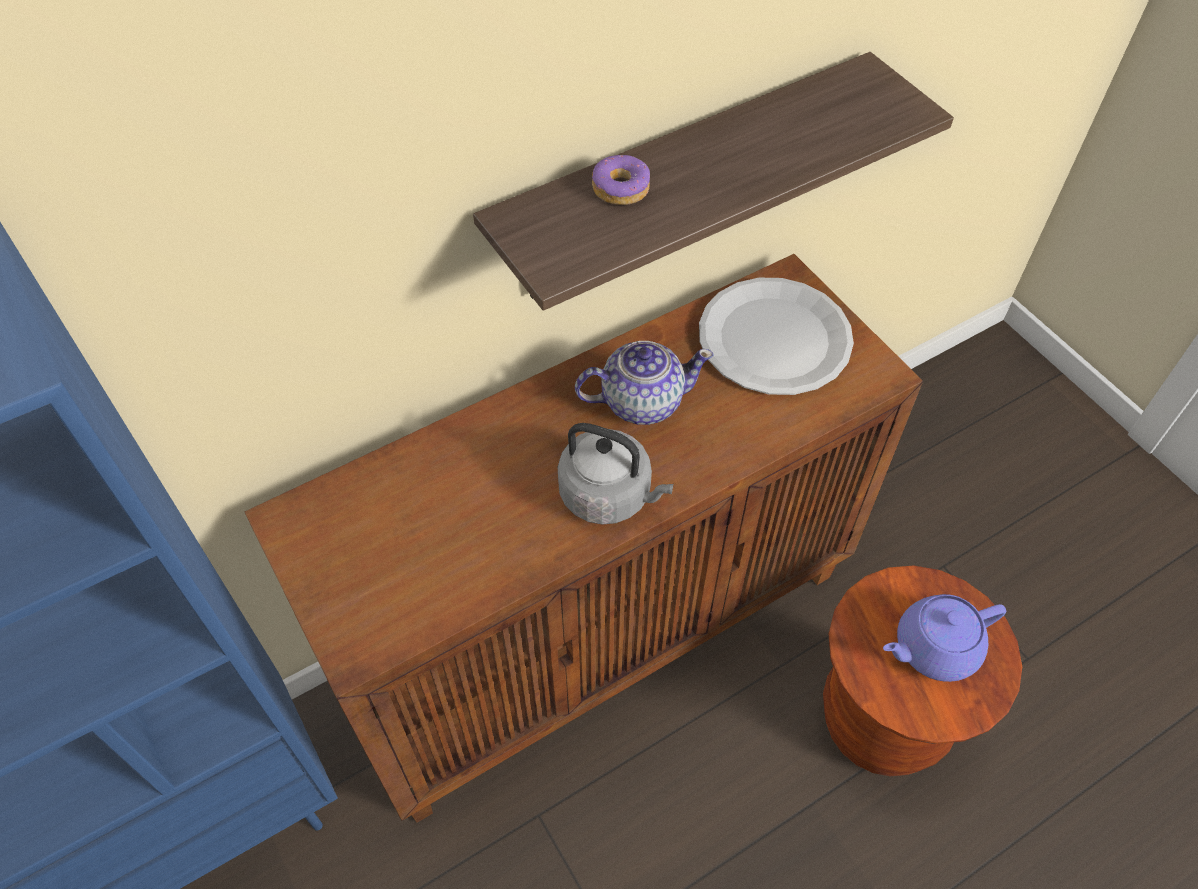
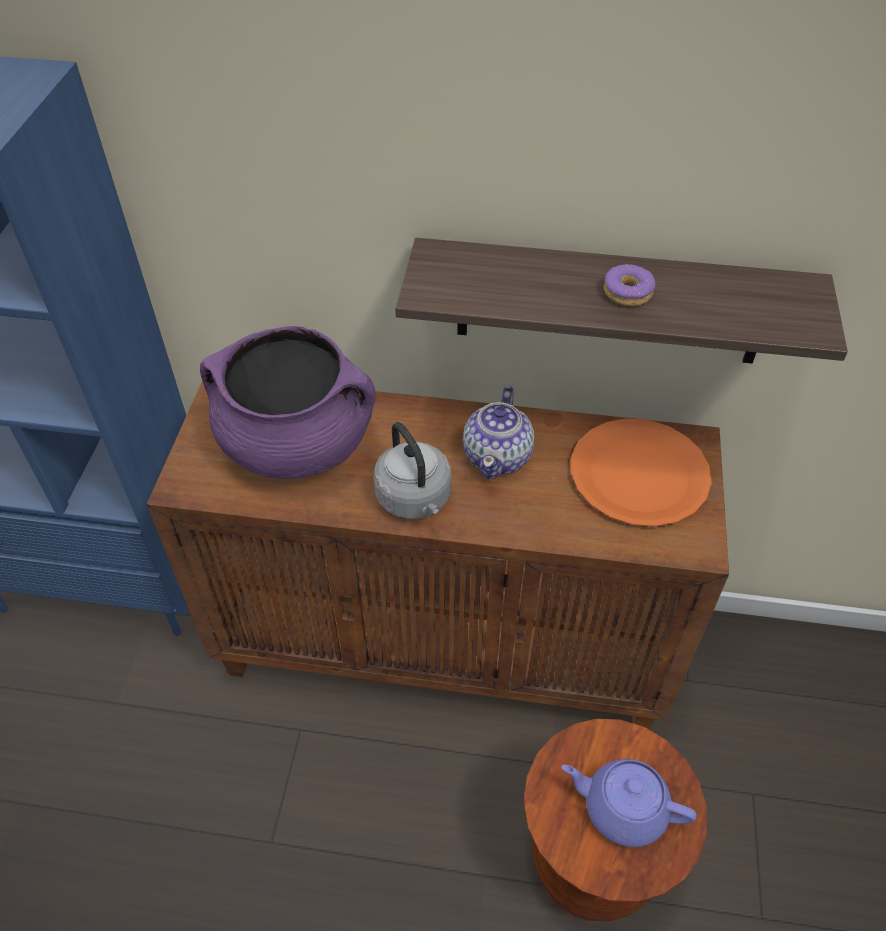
camera: 40 degrees right, 5 degrees down
(435, 518) = (298, 443): none -> purple cooking pot
(621, 188) = (525, 270): donut -> donut (628, 293)
(641, 401) = (498, 456): teapot -> teapot turned 75 degrees clockwise
(775, 339) = (639, 475): white plate -> orange plate

